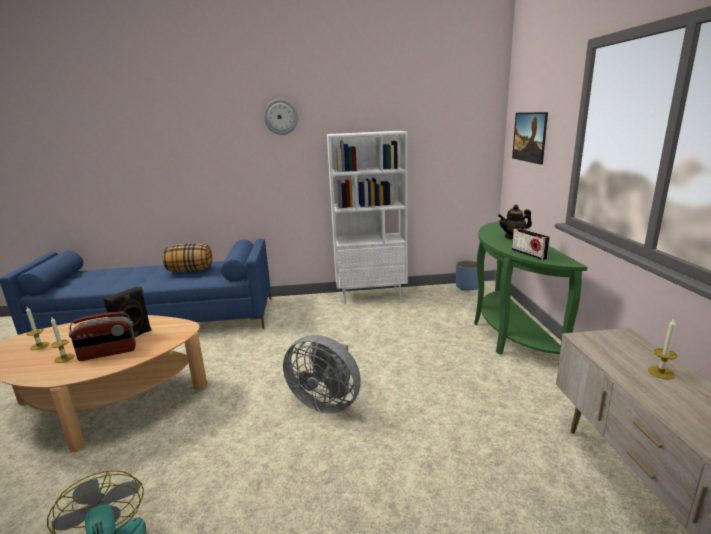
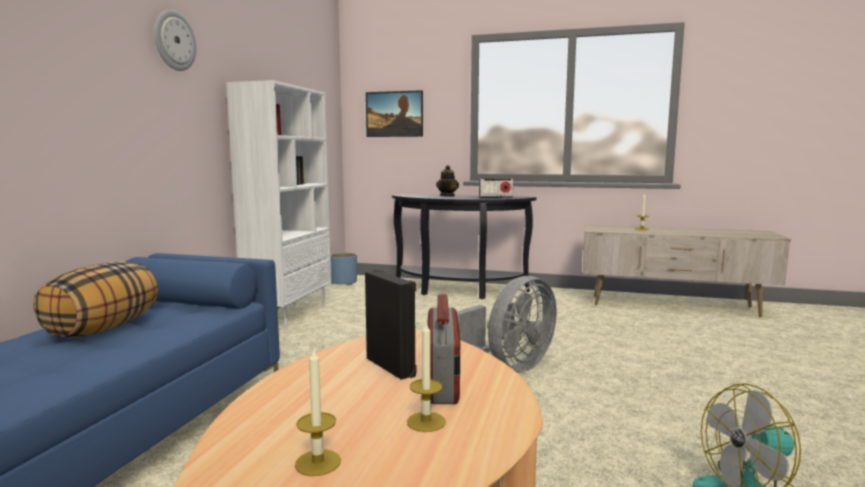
camera: 70 degrees left, 10 degrees down
(507, 335) = (456, 291): green console table -> black console table

